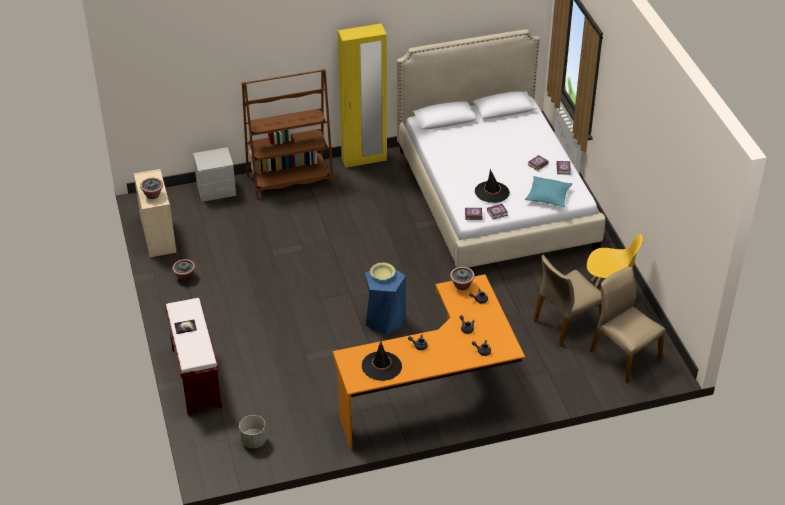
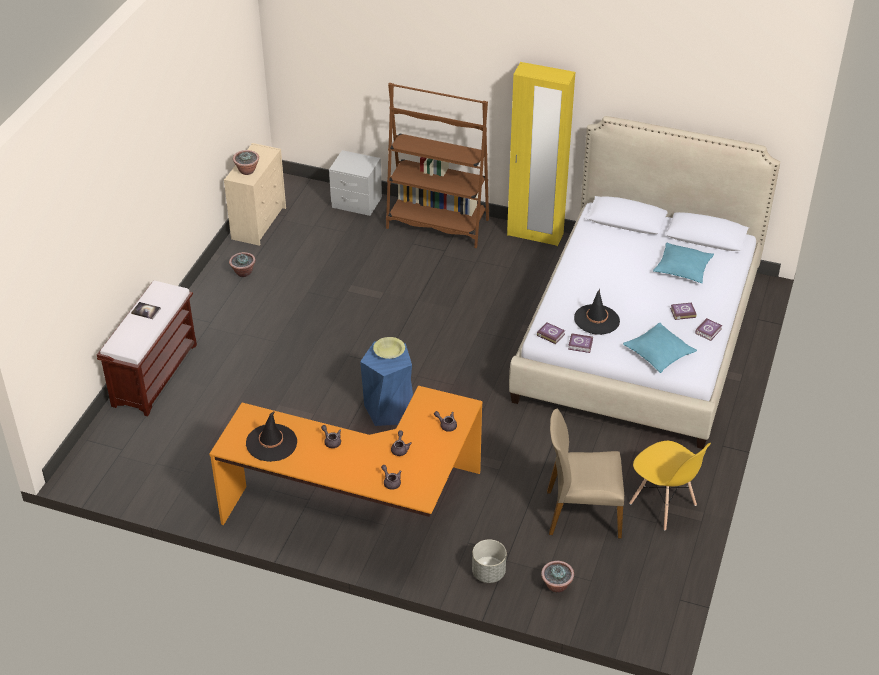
camera: 35 degrees right, 0 degrees up
(253, 441) = (142, 464): grey planter -> grey planter (488, 572)
(461, 286) = (443, 401): potted plant -> potted plant (556, 586)
(510, 136) = (683, 268): none -> turquoise pillow
(624, 355) = (613, 584): beige chair -> none

